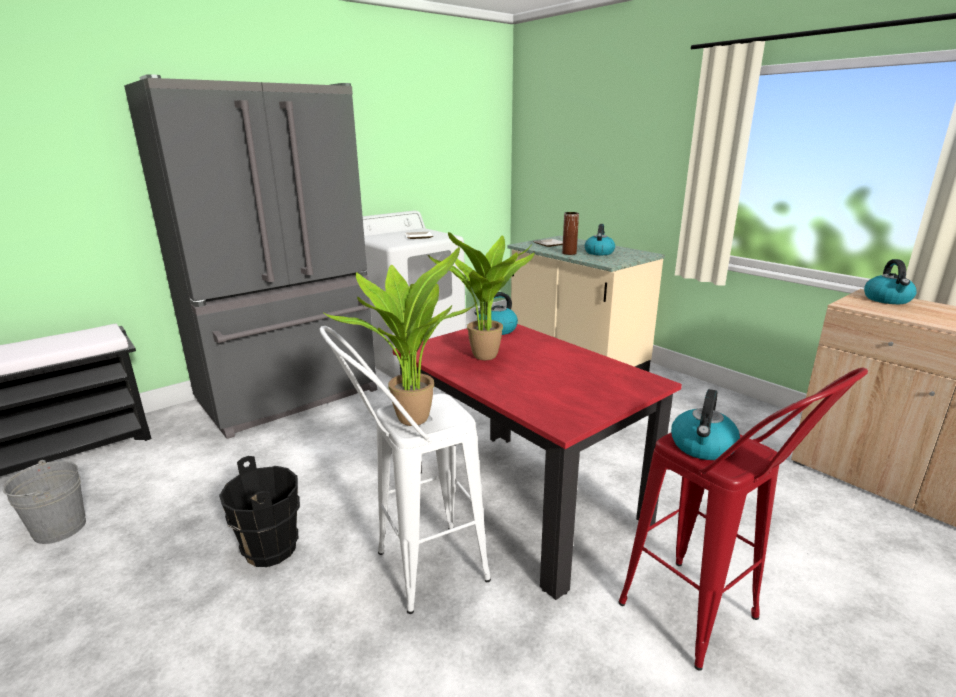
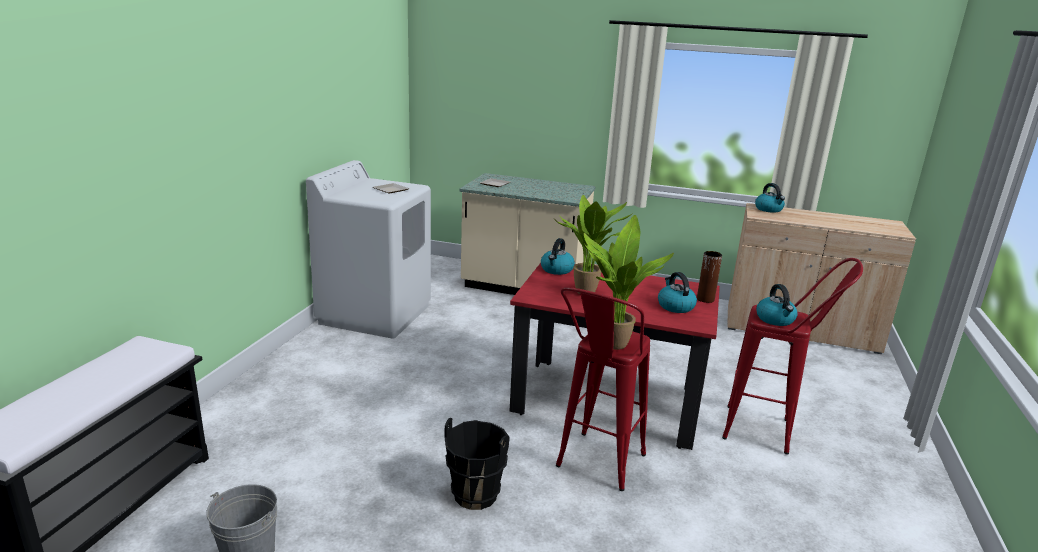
camera: 35 degrees left, 0 degrees up
(291, 397) = (305, 378): grey fridge -> none
(415, 573) = (595, 468): white stool -> red stool
(569, 253) = (527, 192): brown vase -> brown vase (705, 299)
(599, 252) = (547, 189): kettle -> kettle (675, 306)

